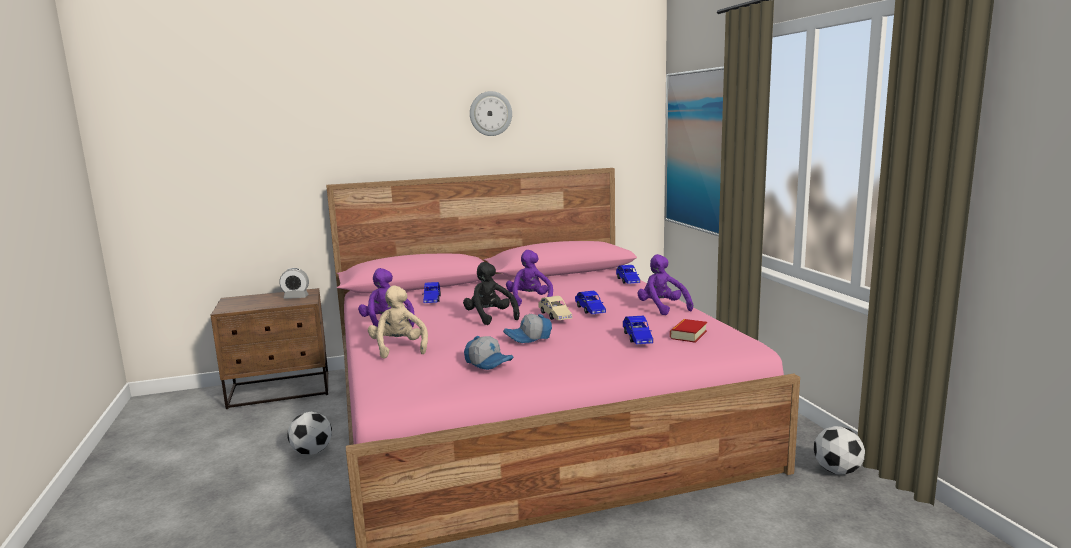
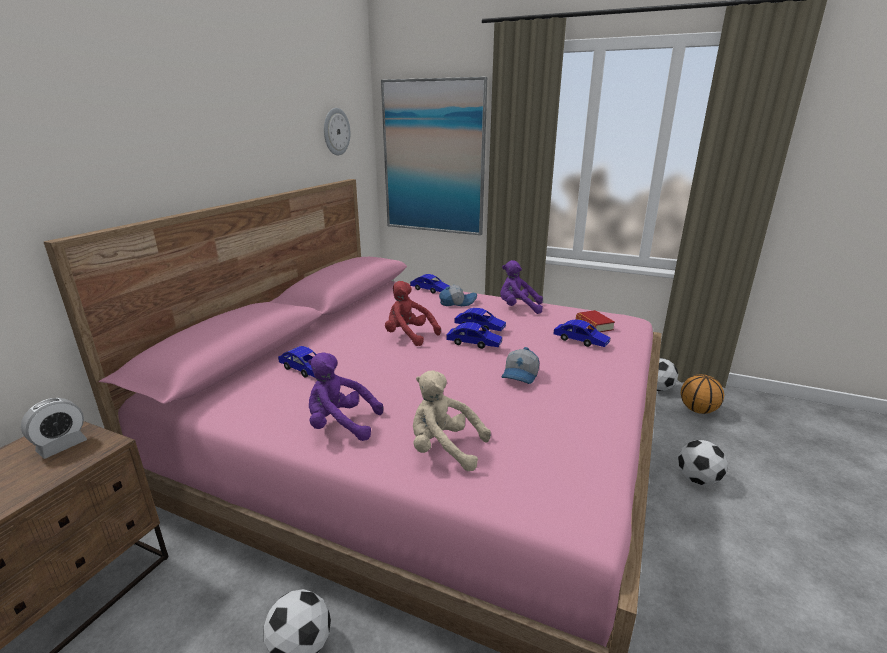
camera: 50 degrees left, 10 degrees up
(489, 363) = (575, 418): cap -> cap (457, 302)
(490, 113) = (243, 116): wall clock -> wall clock (336, 131)
(490, 317) = (430, 368): black plush toy -> none
(529, 301) = (409, 336): purple plush toy -> red plush toy
(555, 316) = (474, 343): beige toy car -> blue toy car
(694, 537) = (697, 479): none -> football
(843, 506) = (698, 410): none -> basketball

